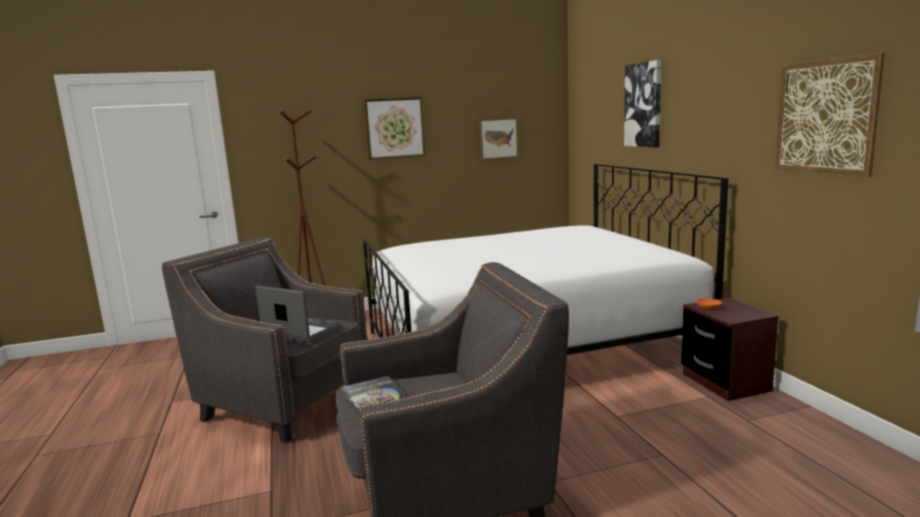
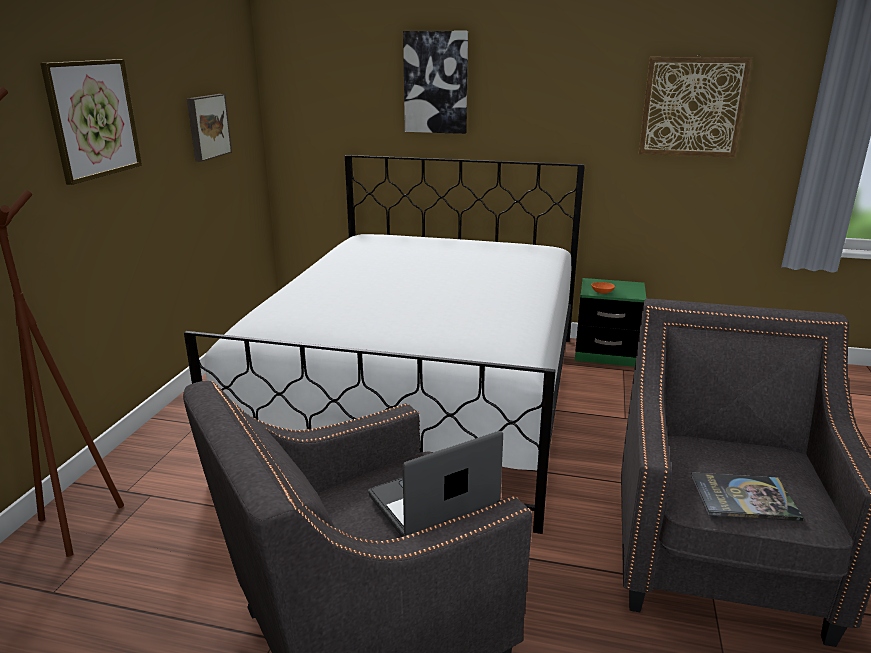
camera: 60 degrees left, 10 degrees up
(725, 382) = (606, 354): brown nightstand -> green nightstand

